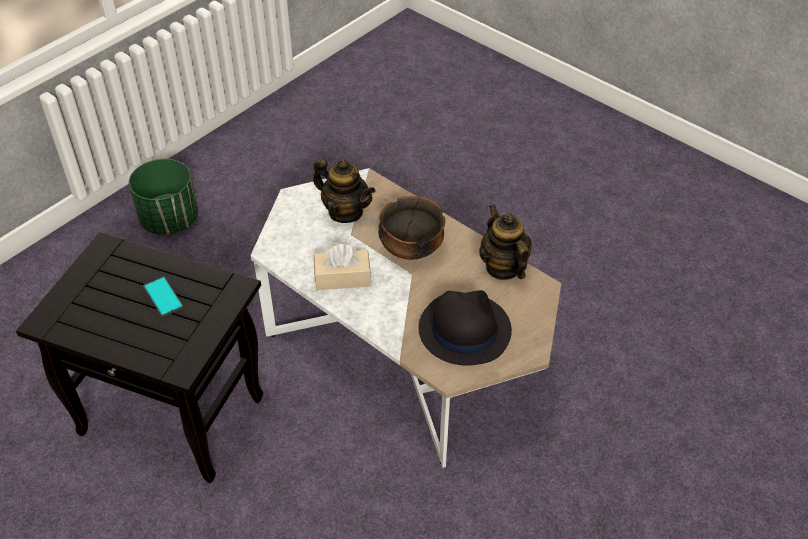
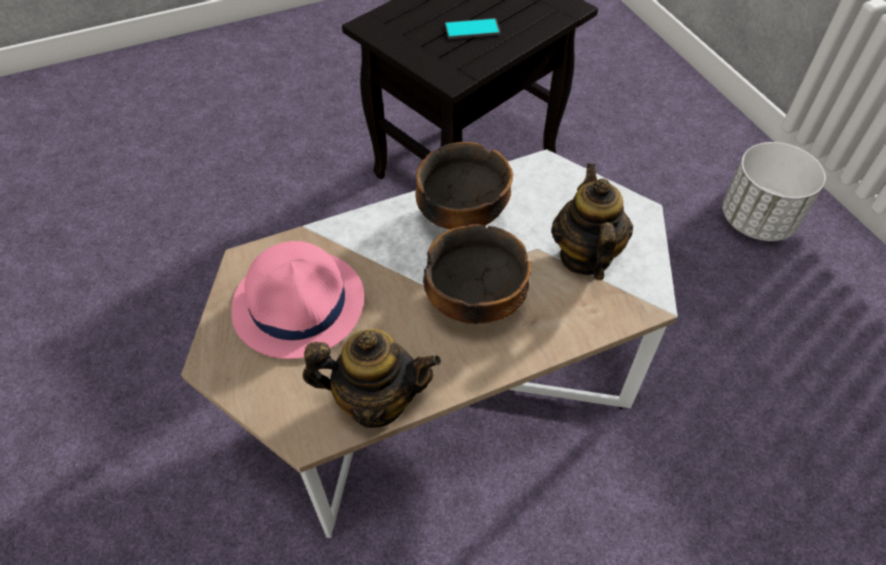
camera: 115 degrees right, 5 degrees up
(170, 220) = (757, 221): green planter -> white planter
(342, 278) = (461, 216): beige tissue box -> bowl
(345, 212) = (585, 256): teapot -> teapot turned 120 degrees clockwise
(464, 329) = (300, 303): black hat -> pink hat

